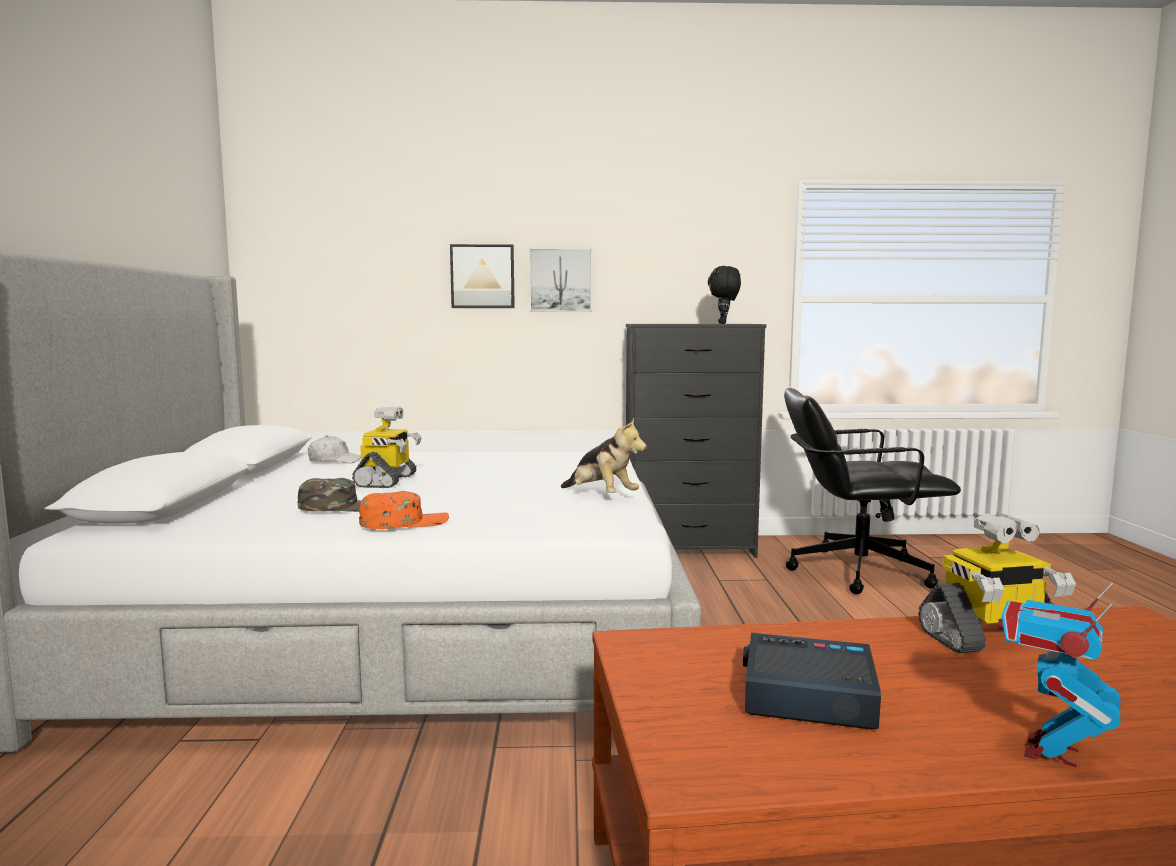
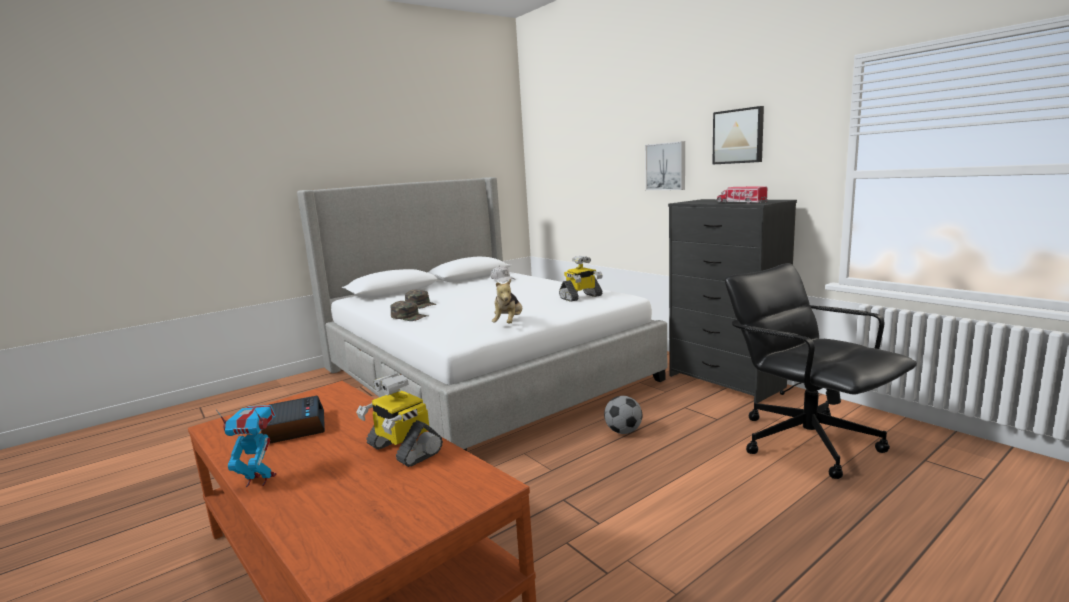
camera: 55 degrees right, 5 degrees up
(387, 481) = (475, 295): toy robot -> toy robot (581, 297)
(404, 522) = (409, 317): orange cap -> green cap
(482, 276) = (624, 166): picture -> picture (738, 136)
(723, 323) = (740, 203): black plush toy -> toy truck
(733, 620) = (623, 431): none -> football

